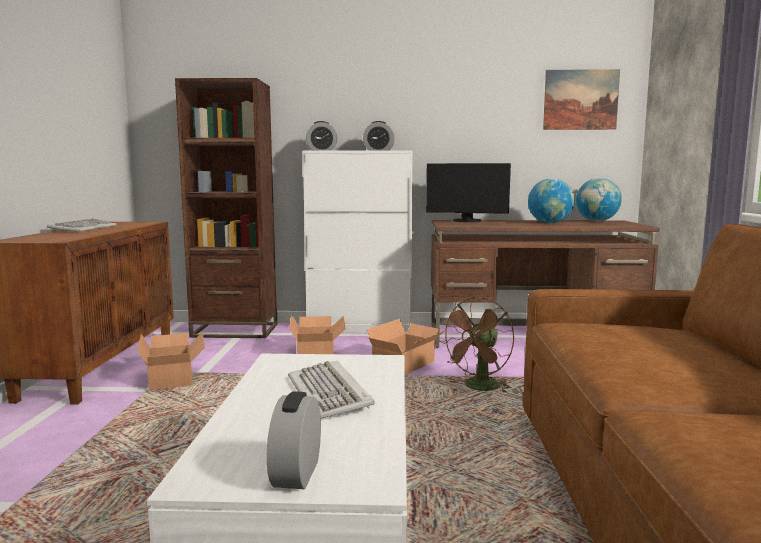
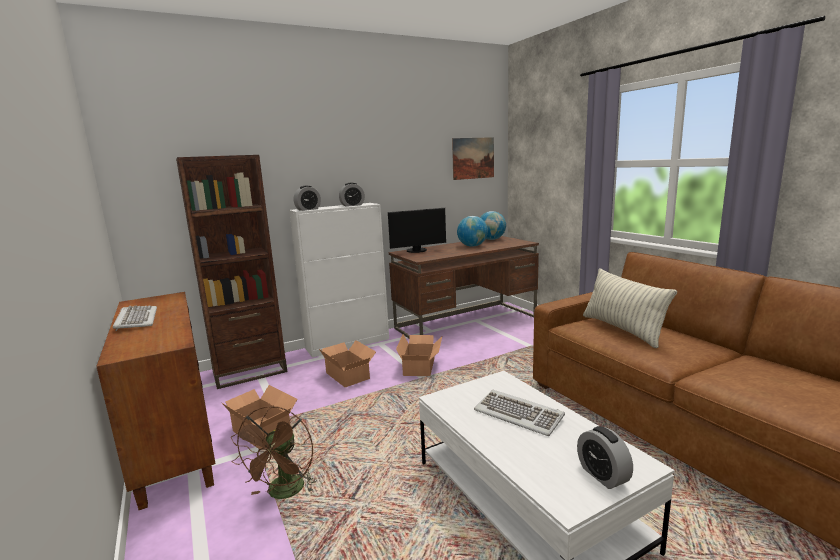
camera: 30 degrees left, 5 degrees up
(479, 388) = (485, 371): brown fan -> brown fan (284, 493)
(635, 339) = (622, 329): none -> pillow

